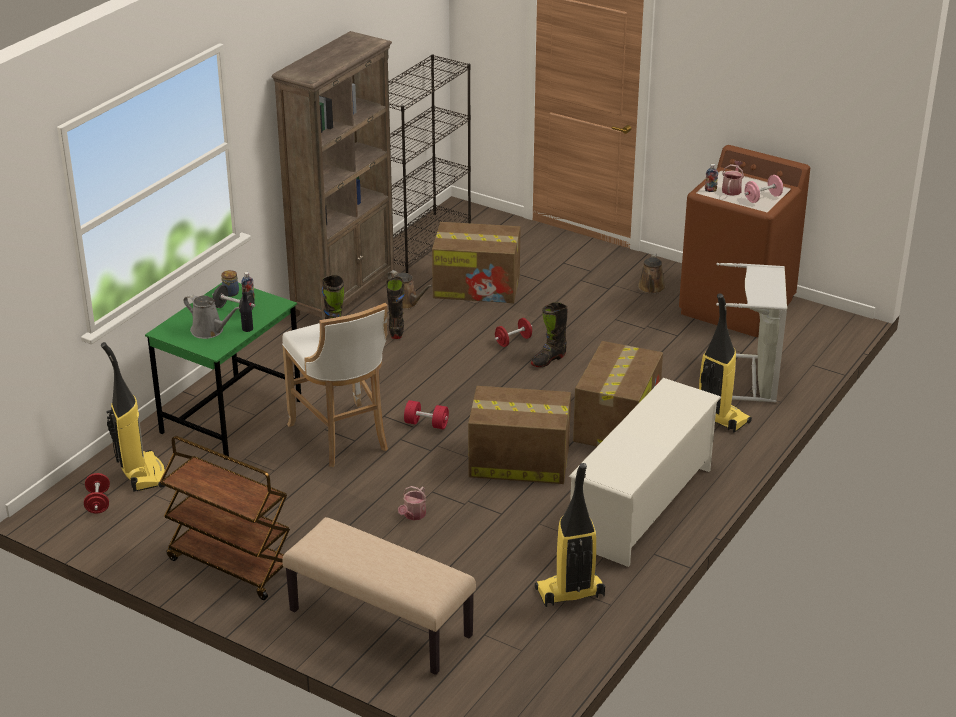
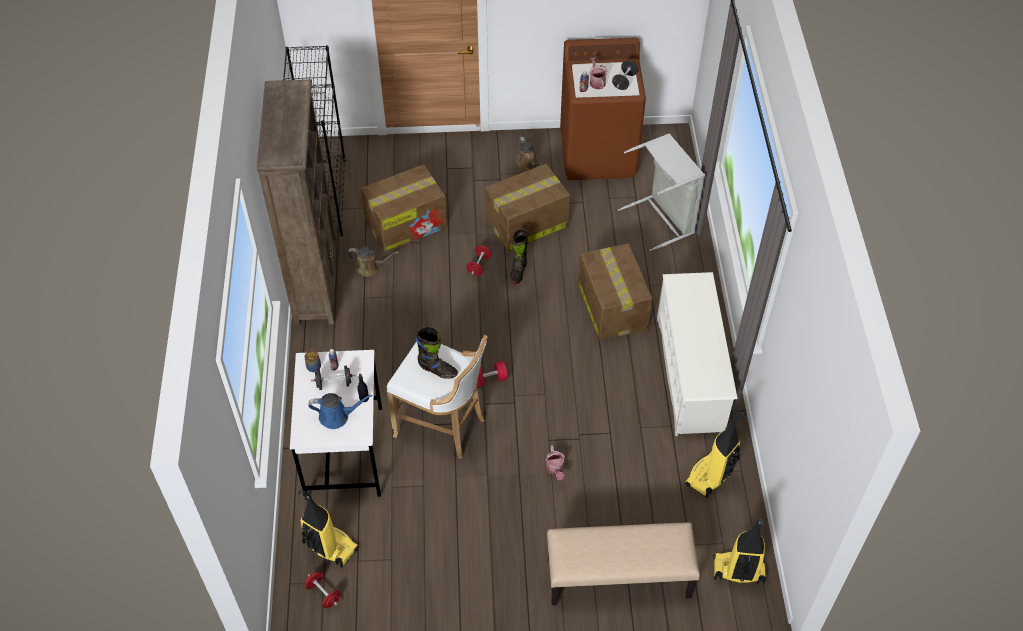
camera: 35 degrees left, 20 degrees up
(209, 331) = (337, 416): grey watering can -> blue watering can
(230, 566) = (474, 592): brown cart -> none
(231, 417) = (344, 452): green desk -> white desk
(396, 329) = (386, 298): black boot -> none
(517, 461) = (579, 379): cardboard box -> cardboard box (525, 223)
(718, 418) = (670, 266): vacuum cleaner -> vacuum cleaner (738, 571)
(762, 198) = (624, 81): pink dumbbell -> black dumbbell

